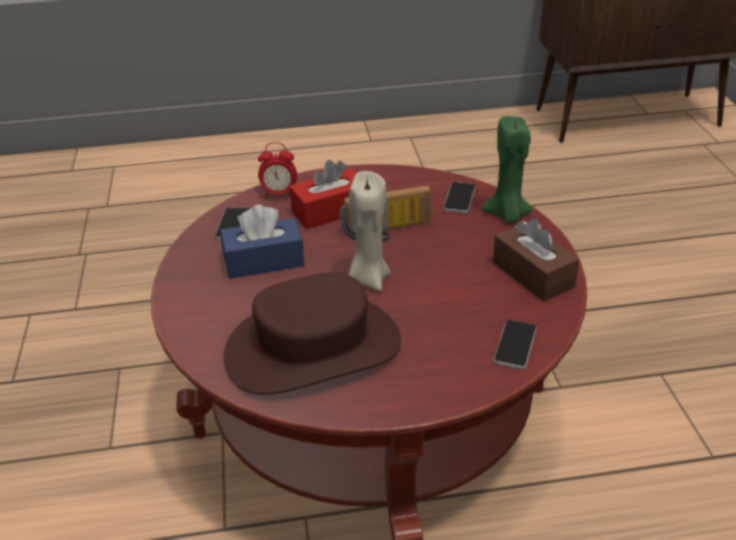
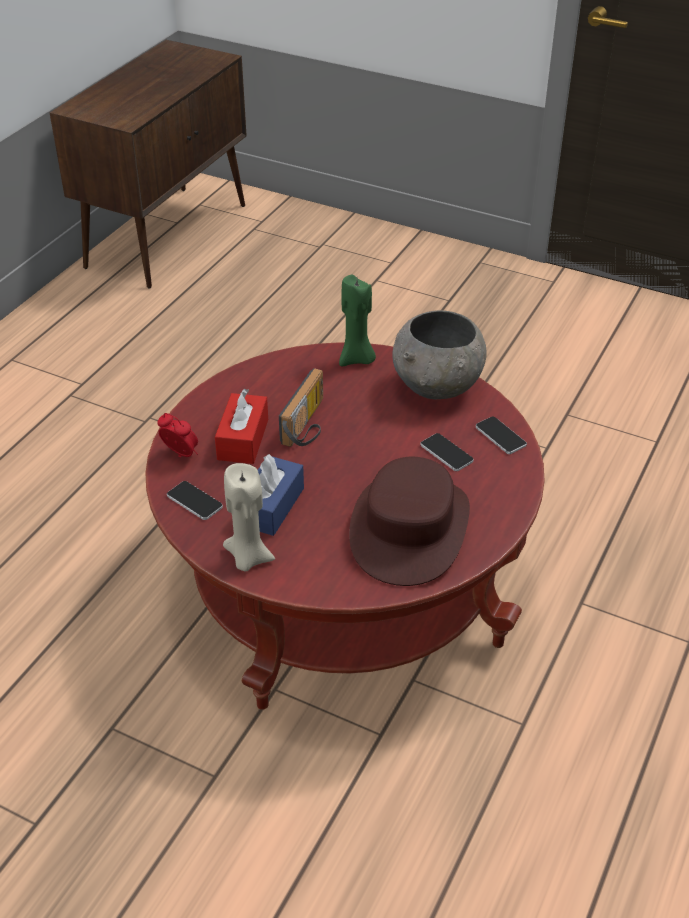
camera: 55 degrees left, 5 degrees up
(279, 194) = (180, 455): alarm clock -> alarm clock turned 90 degrees counterclockwise
(368, 279) = (357, 463): beige candle -> beige candle (248, 558)
(459, 198) = (308, 368): phone -> phone (446, 453)
(533, 274) = (437, 387): brown tissue box -> grey bowl

